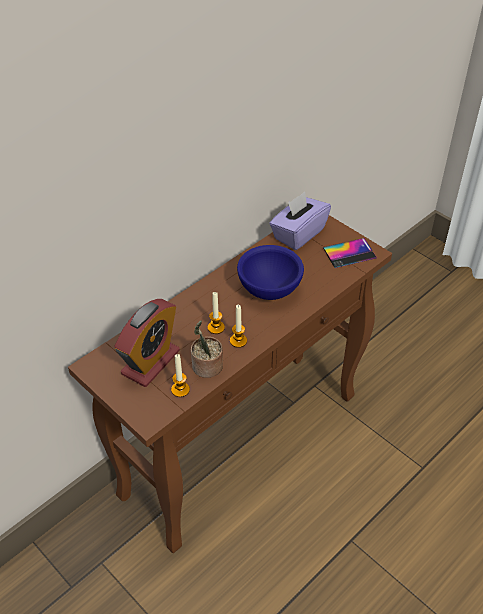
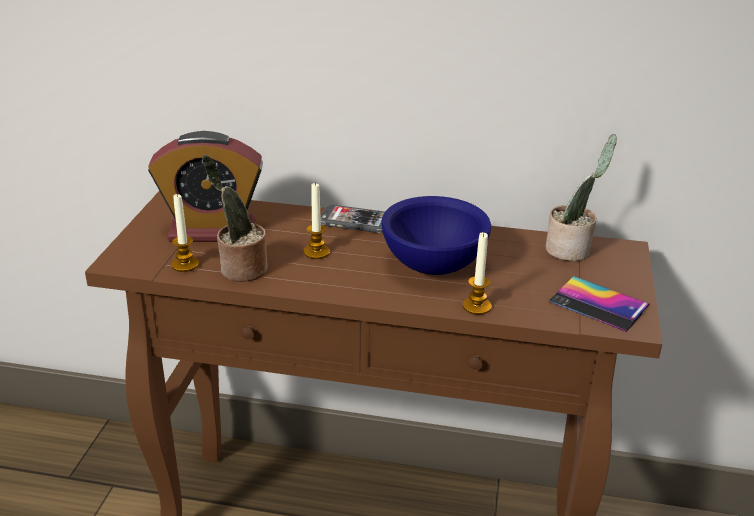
camera: 55 degrees right, 15 degrees down
(196, 296) = (355, 221): none -> phone
(238, 341) = (311, 275): candle -> candle (476, 306)
(298, 234) = (571, 250): purple tissue box -> potted plant

